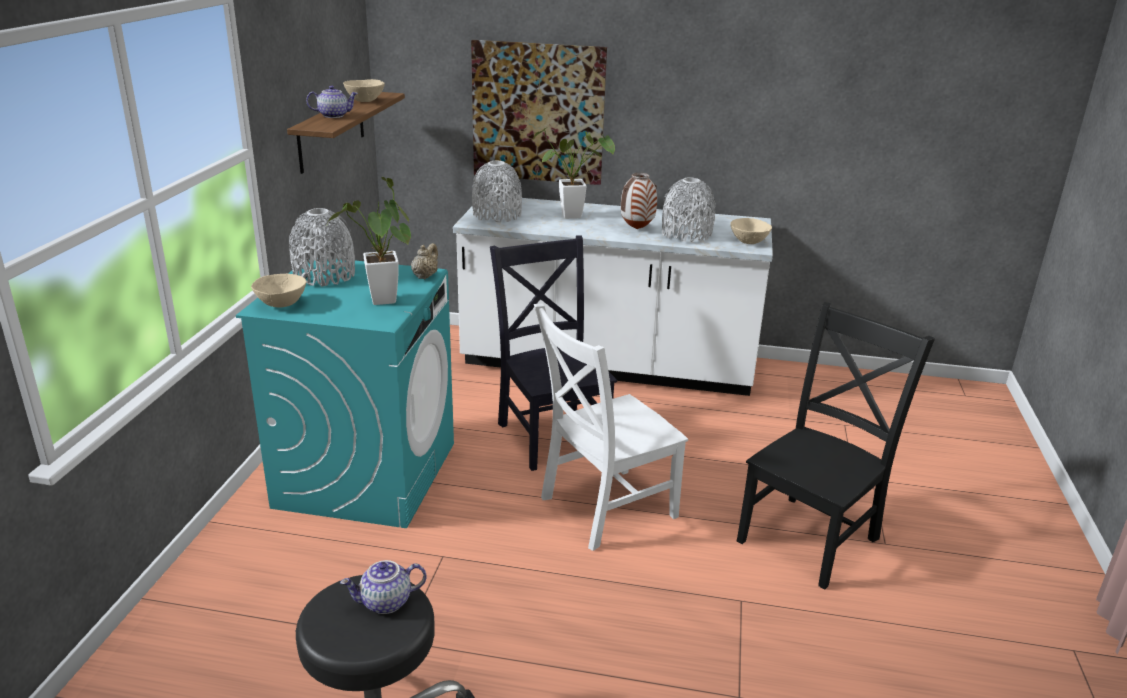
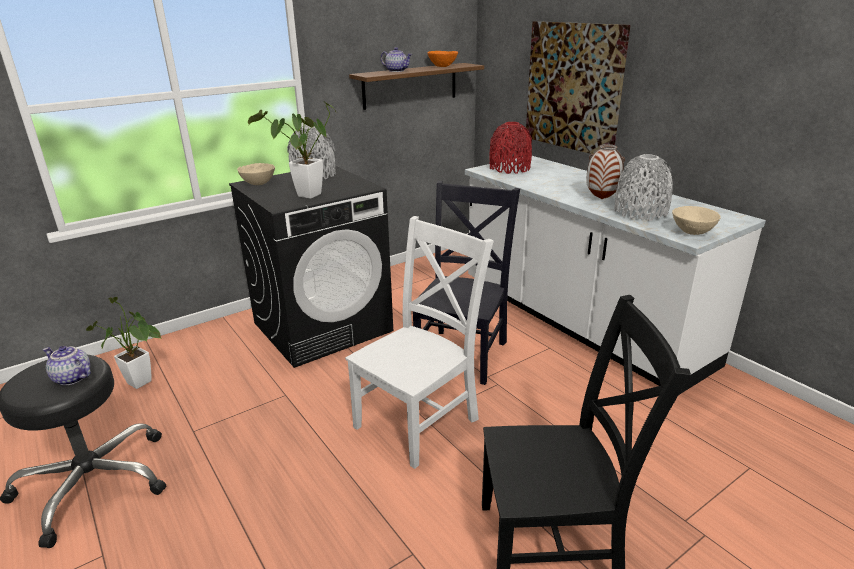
camera: 45 degrees right, 0 degrees up
(365, 101) = (442, 66): beige bowl -> orange bowl
(367, 474) = (323, 326): turquoise washing machine -> black washing machine
(425, 276) = (363, 189): beige teapot -> none
(497, 215) = (509, 168): grey vase -> red vase
(577, 216) = (570, 180): potted plant -> potted plant (142, 384)
(603, 509) = (420, 420): white chair -> white chair turned 120 degrees clockwise

